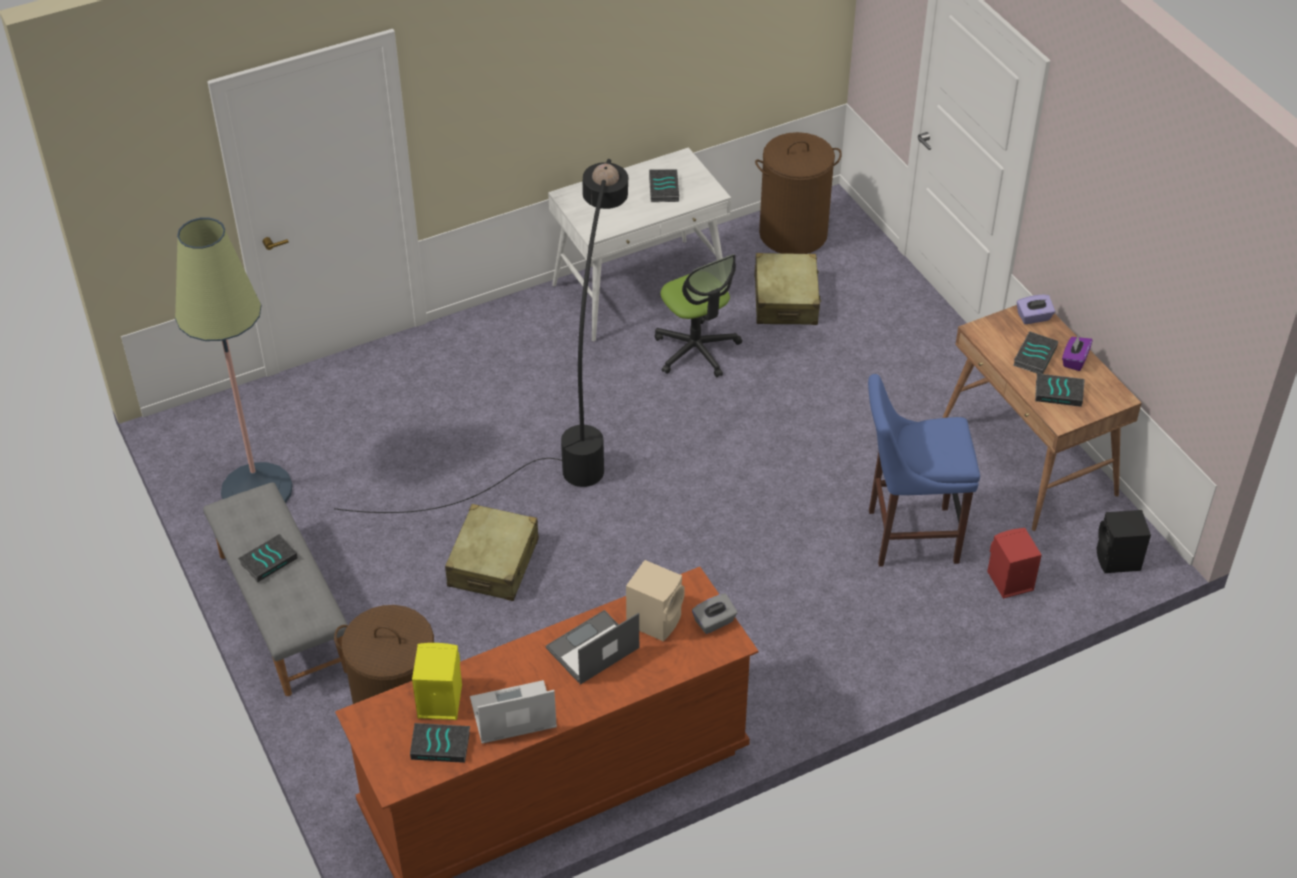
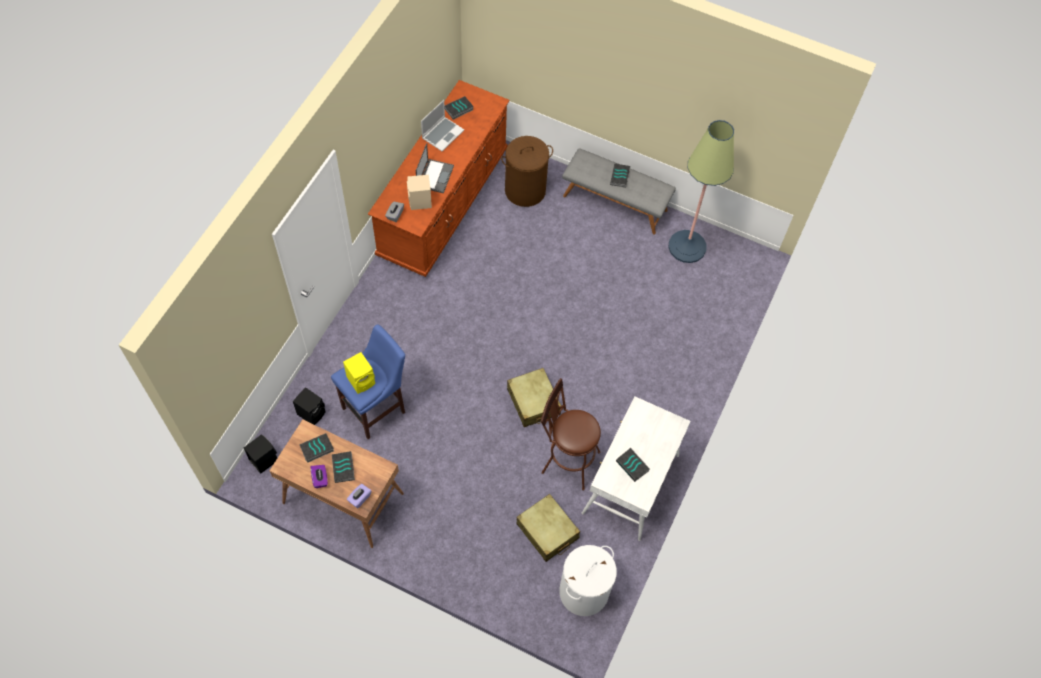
camera: 140 degrees right, 15 degrees up
(438, 701) = (475, 123): yellow speaker -> yellow speaker (362, 380)
(493, 563) = (552, 276): beige suitcase -> beige suitcase (533, 402)
(567, 433) = (583, 364): black floor lamp -> none
(696, 350) = (565, 460): office chair -> brown stool
(793, 233) = (584, 592): brown laundry basket -> white laundry basket
(1008, 581) = (312, 413): red speaker -> black speaker

